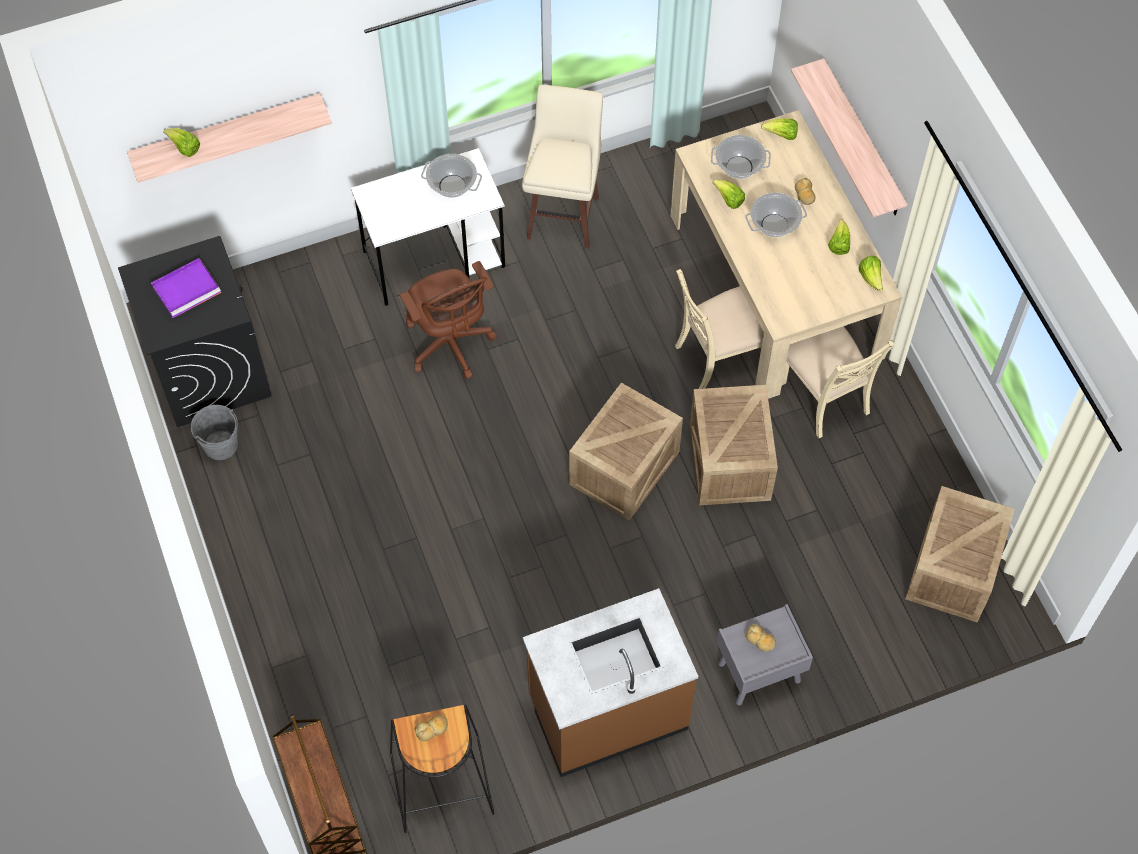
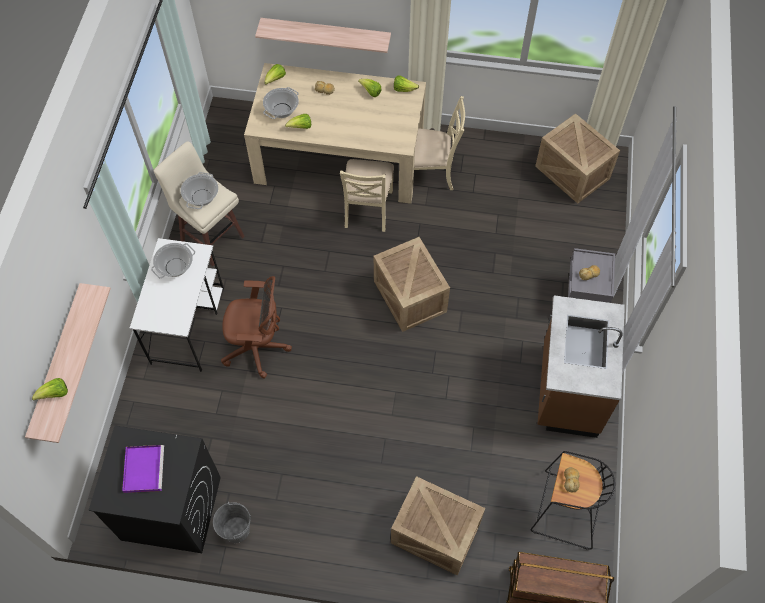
camera: 60 degrees left, 0 degrees up
(728, 460) = (439, 240): crate -> crate (434, 534)
(774, 225) = (335, 115): cooking pot -> cooking pot (202, 198)

